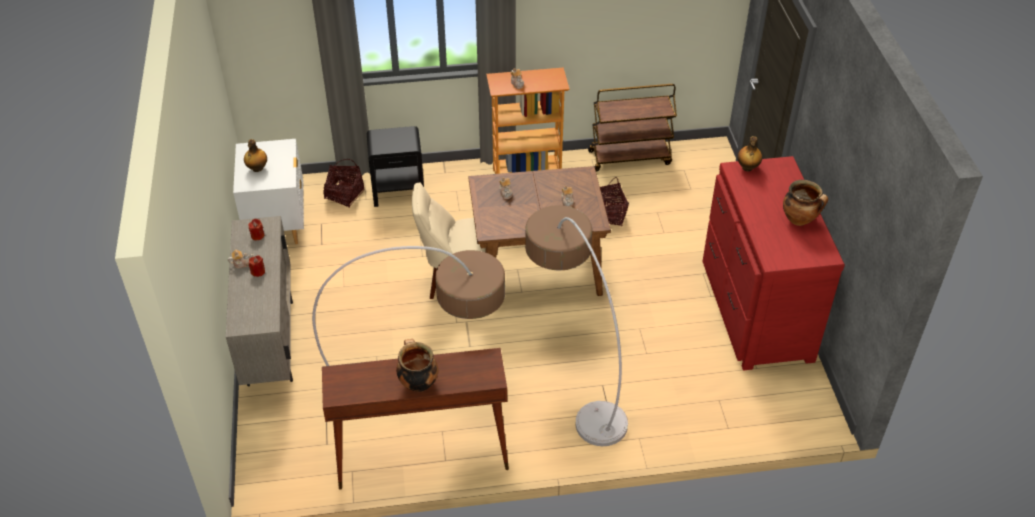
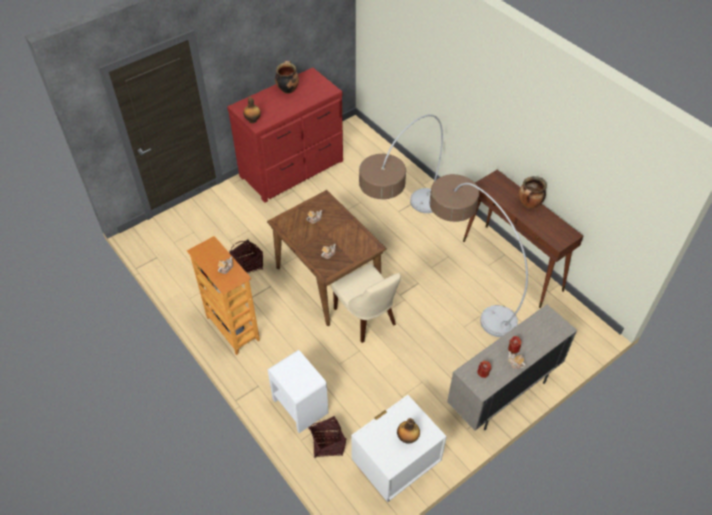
camera: 120 degrees left, 5 degrees up
(399, 191) = (300, 406): black nightstand -> white nightstand
(630, 157) = (174, 277): brown cart -> none

